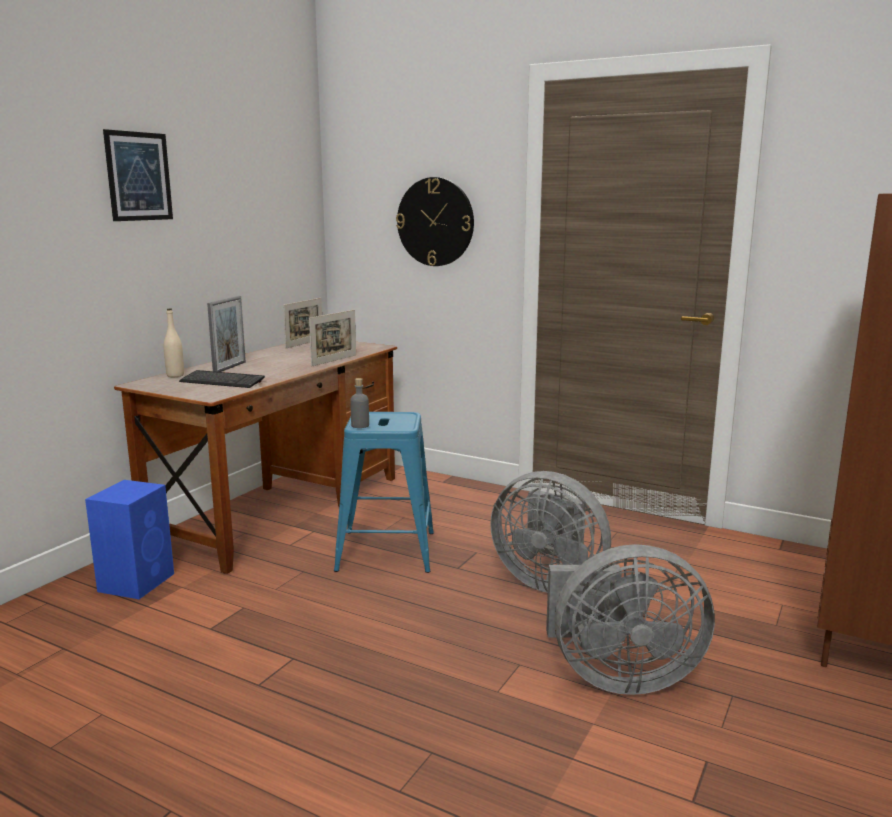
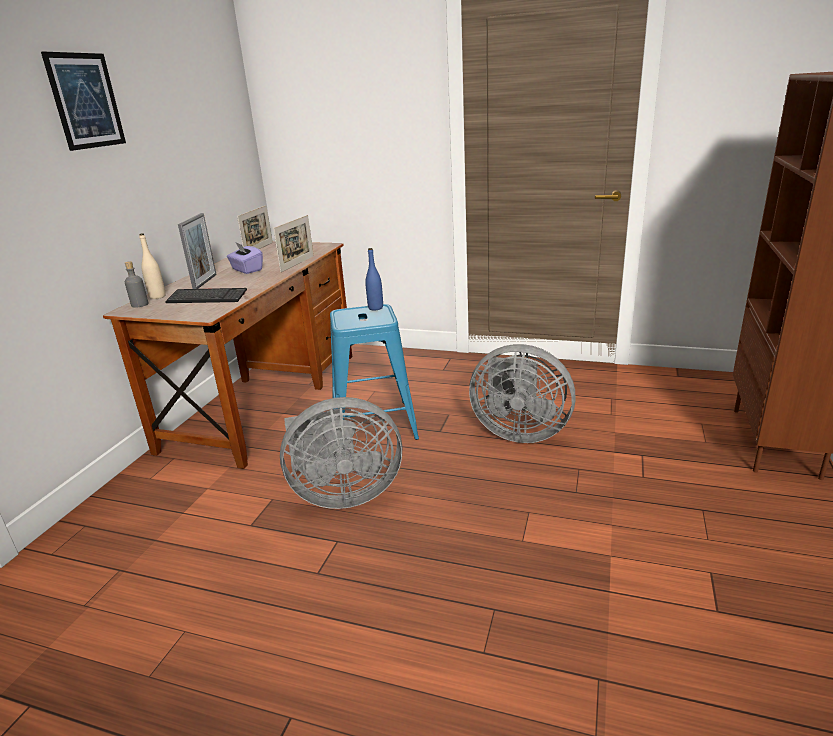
camera: 10 degrees left, 10 degrees up
(137, 581) = (164, 490): blue speaker -> none
(278, 361) = (247, 270): none -> purple tissue box
(360, 425) = (345, 323): grey bottle -> grey bottle (140, 304)
(402, 414) = (375, 308): none -> blue bottle
(435, 222) = (364, 126): wall clock -> none
(618, 676) = (610, 509): grey fan -> grey fan (342, 494)

